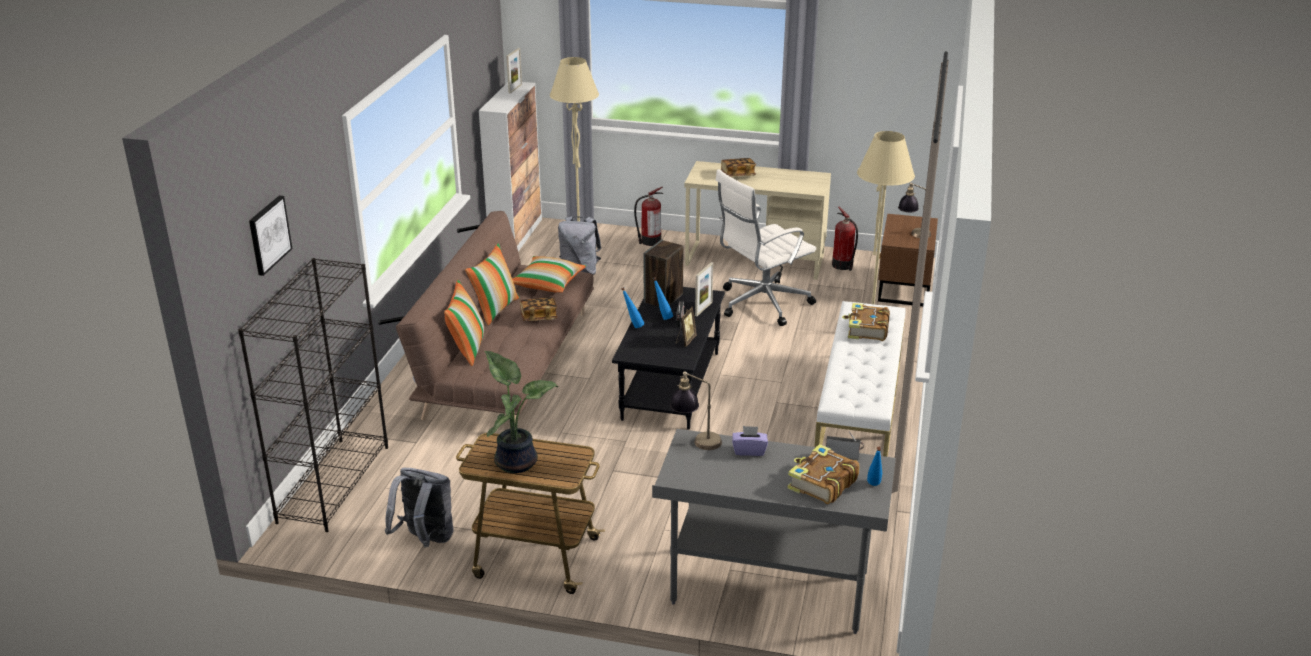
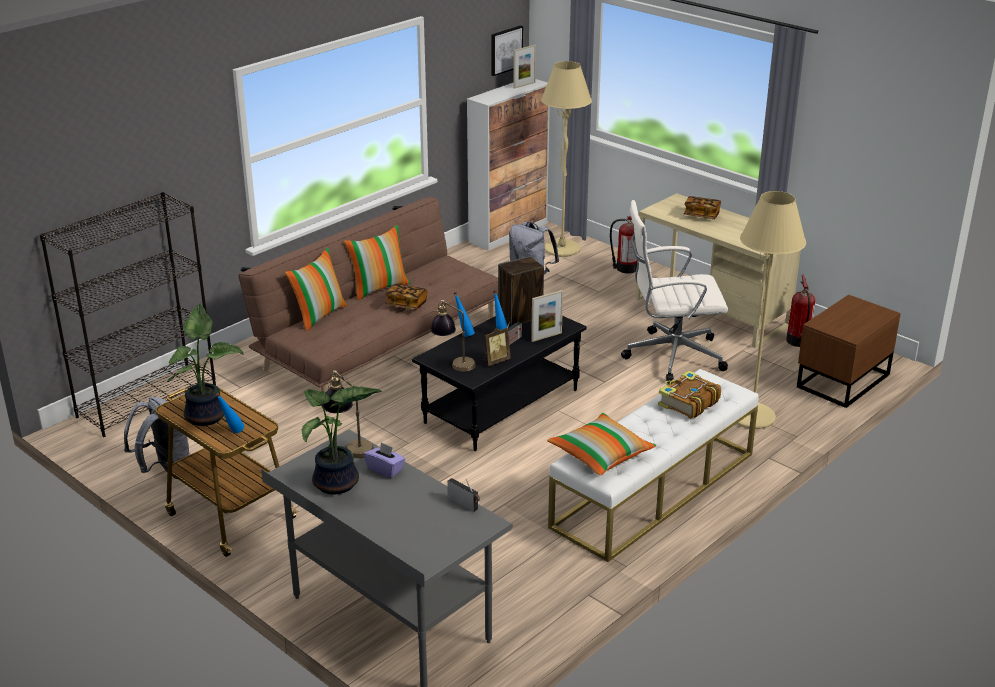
camera: 30 degrees right, 0 degrees up
(268, 234) = (100, 159): picture -> picture (505, 50)
(547, 283) = (448, 277): pillow -> pillow (601, 455)
(726, 476) = (337, 485): none -> potted plant
(821, 483) = (412, 521): book -> none
(873, 486) = (456, 542): blue bottle -> blue bottle (232, 433)
(913, 235) = (850, 323): table lamp -> table lamp (453, 363)

